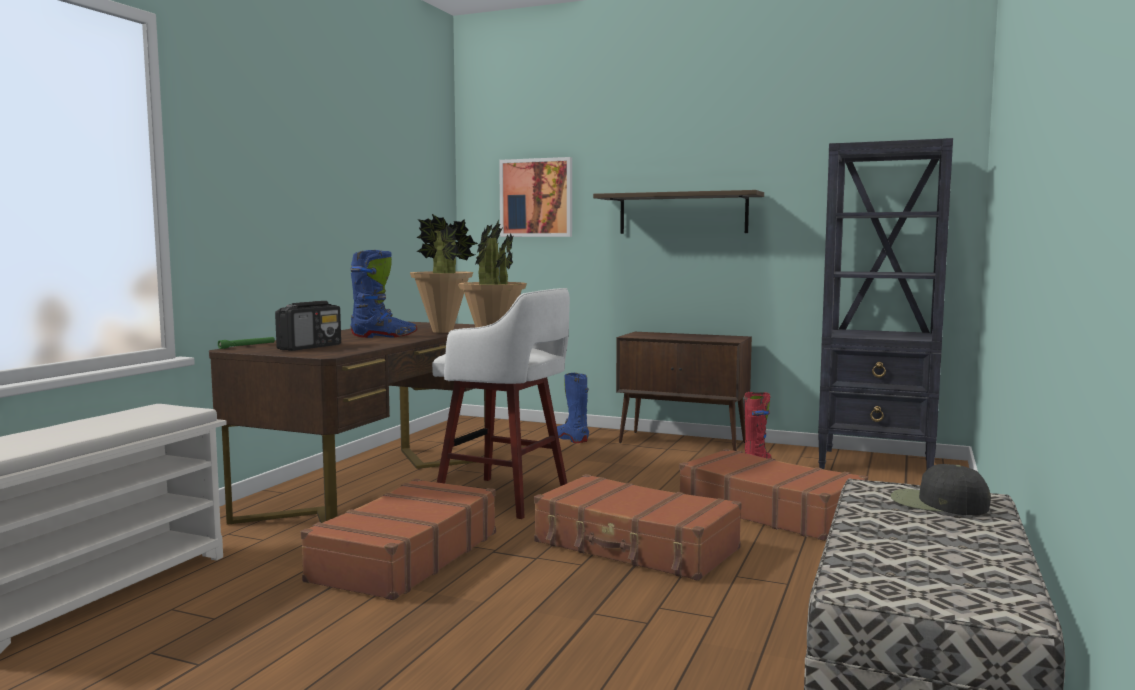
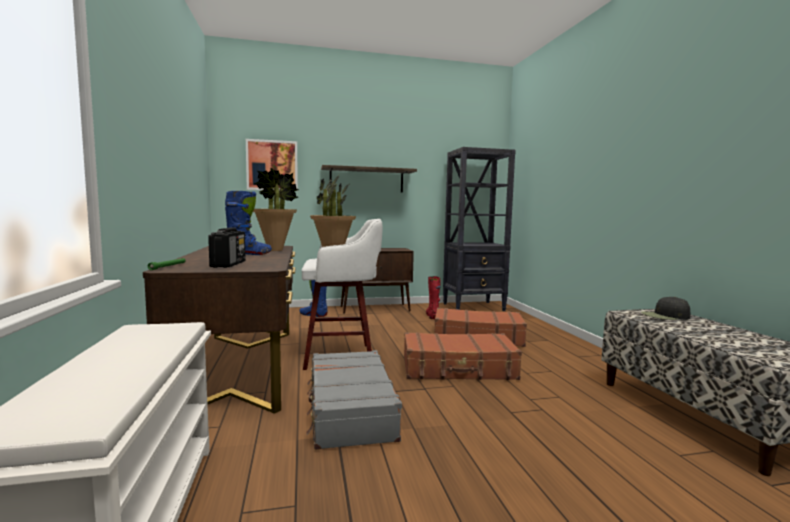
camera: 35 degrees left, 0 degrees up
(404, 557) = (349, 409): brown suitcase -> grey suitcase

